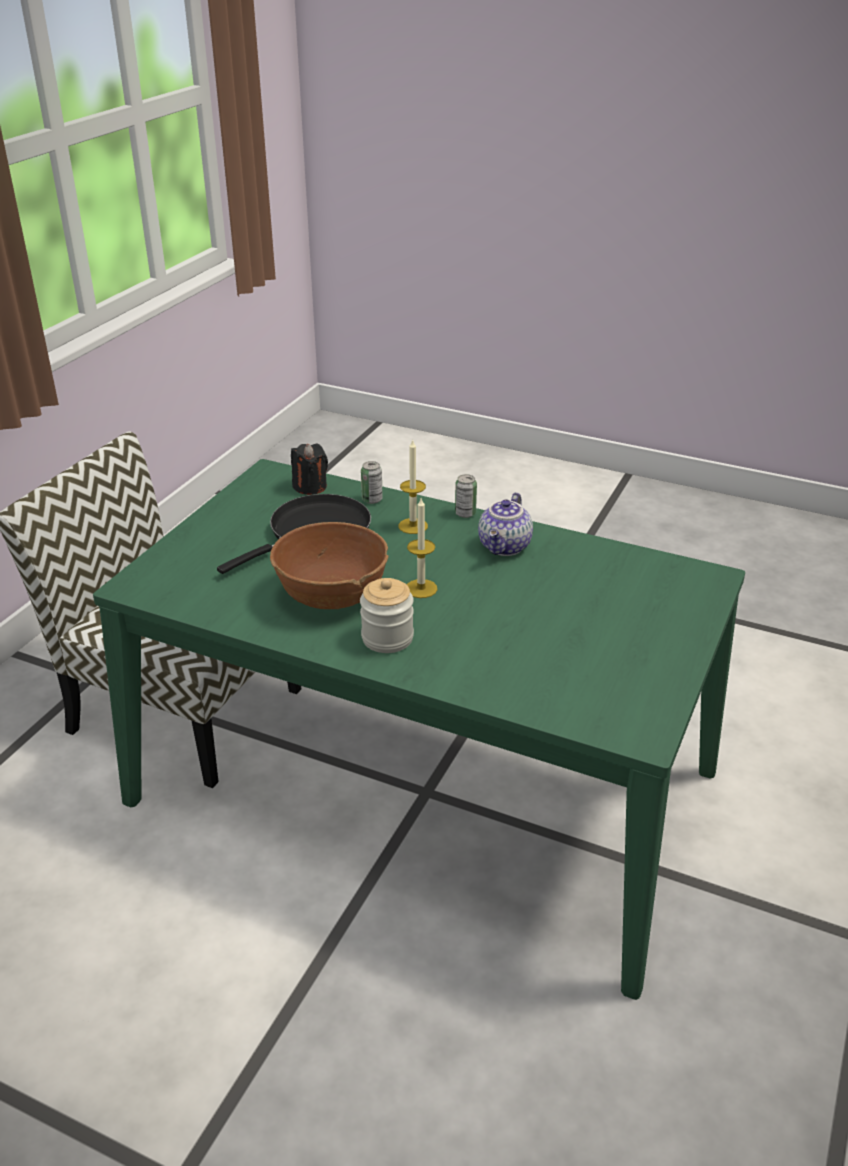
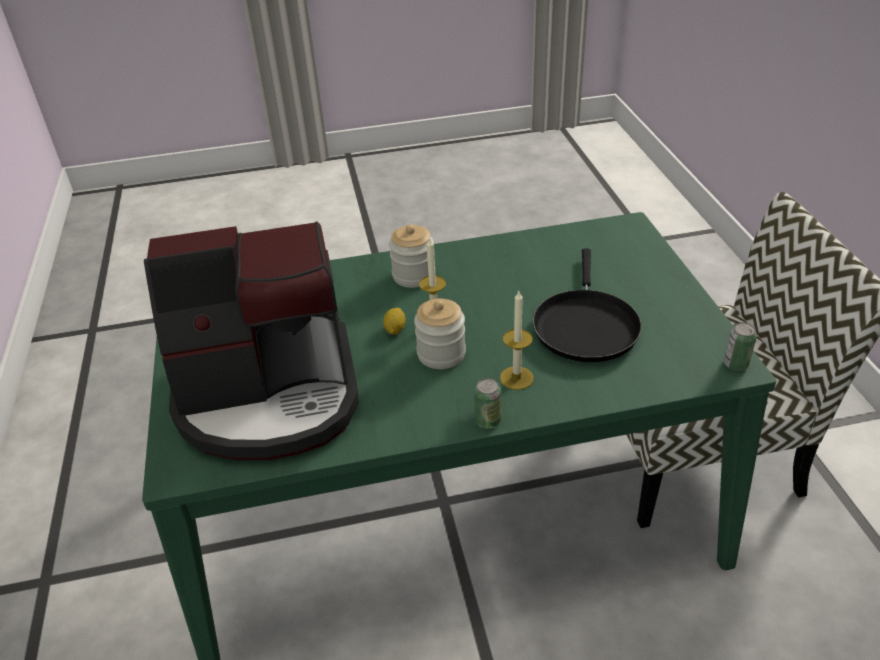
camera: 145 degrees right, 5 degrees up
(310, 487) = (671, 371): black candle -> none
(332, 595) = (492, 285): brown bowl -> none
(372, 499) = (594, 388): can -> can (735, 364)
(446, 563) = (441, 354): none -> jar
(460, 598) = (395, 329): none -> lemon
(505, 547) = (407, 399): teapot -> none
(611, 594) = (270, 396): none -> coffee machine

